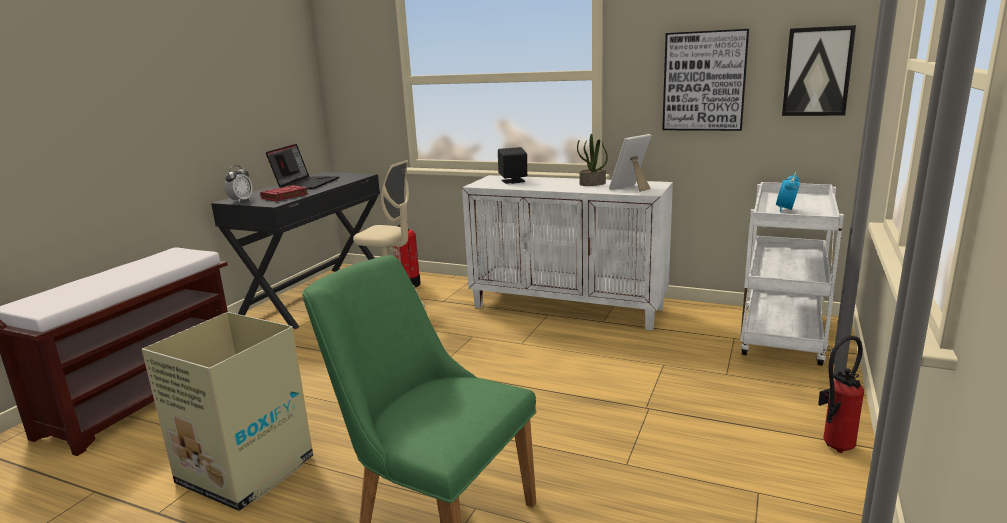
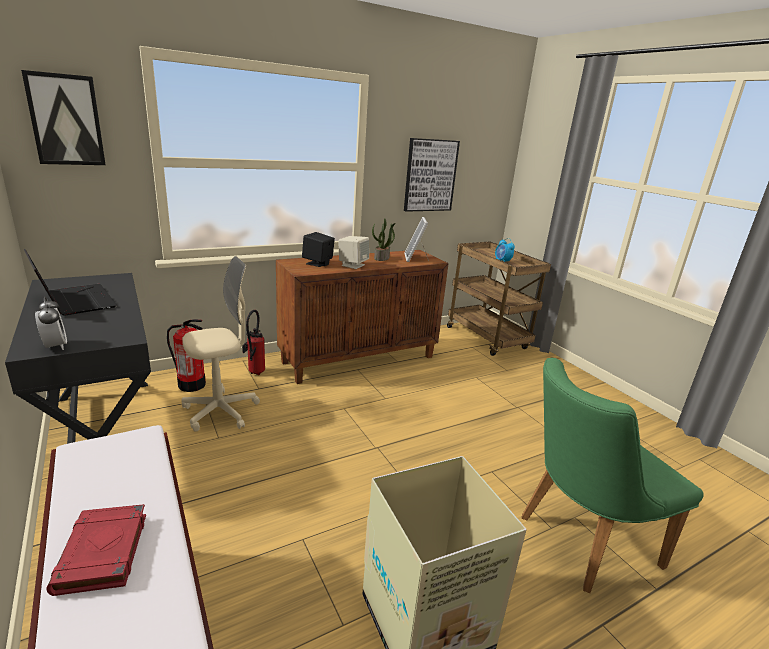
camera: 55 degrees left, 5 degrees up
(284, 196) = (107, 325): red book -> red book (103, 553)
(540, 185) = (353, 265): none -> beige speaker
(568, 307) = (359, 359): white cabinet -> brown cabinet
(783, 338) = (488, 339): white cart -> brown cart
(817, 72) = (487, 172): picture -> picture (66, 120)
(833, 447) = (596, 389): fire extinguisher -> fire extinguisher (254, 373)

